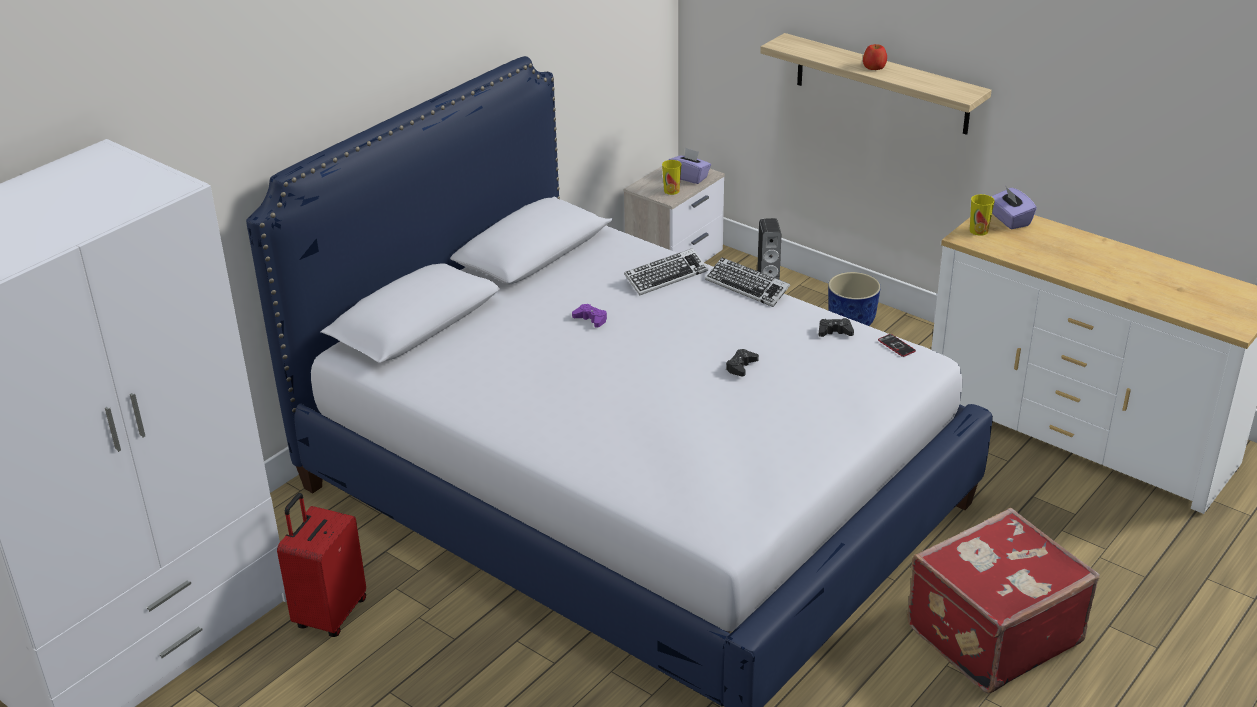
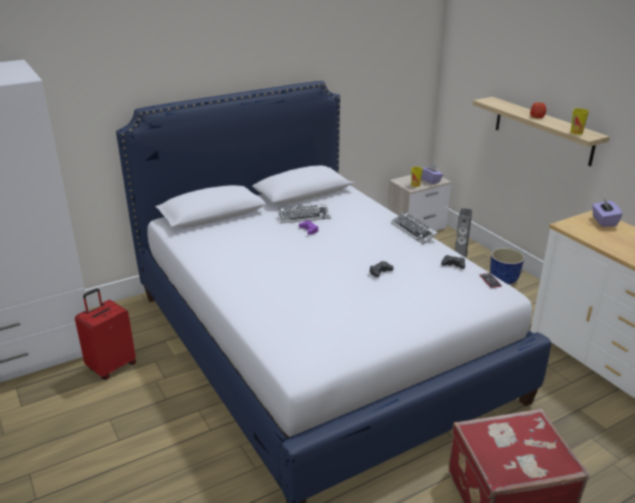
camera: 20 degrees right, 5 degrees down
(666, 276) = (368, 217): keyboard -> keyboard (304, 217)
(978, 231) = (578, 223): cup -> cup (576, 132)

